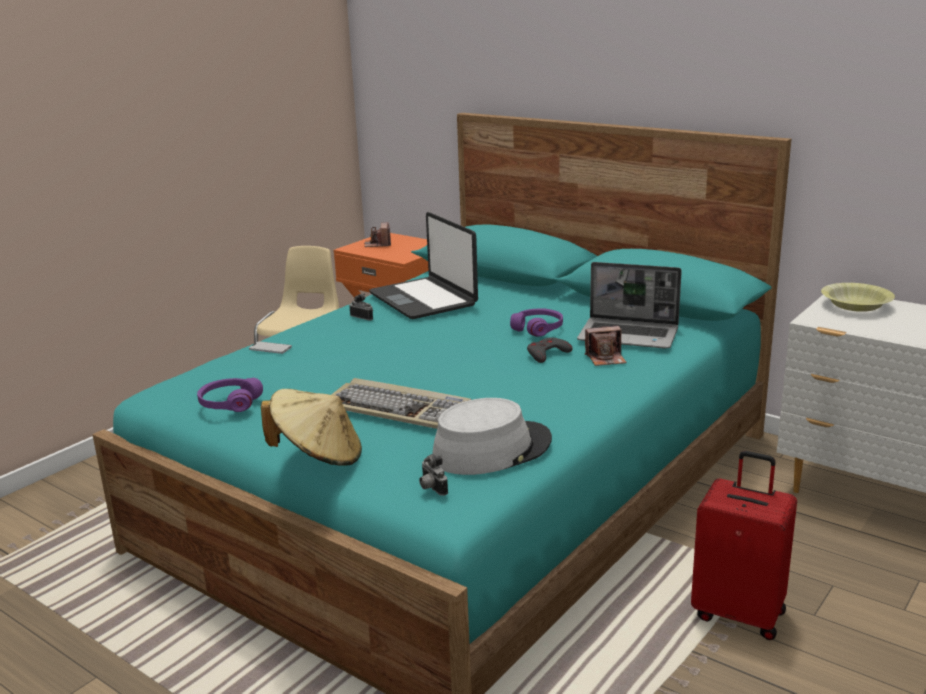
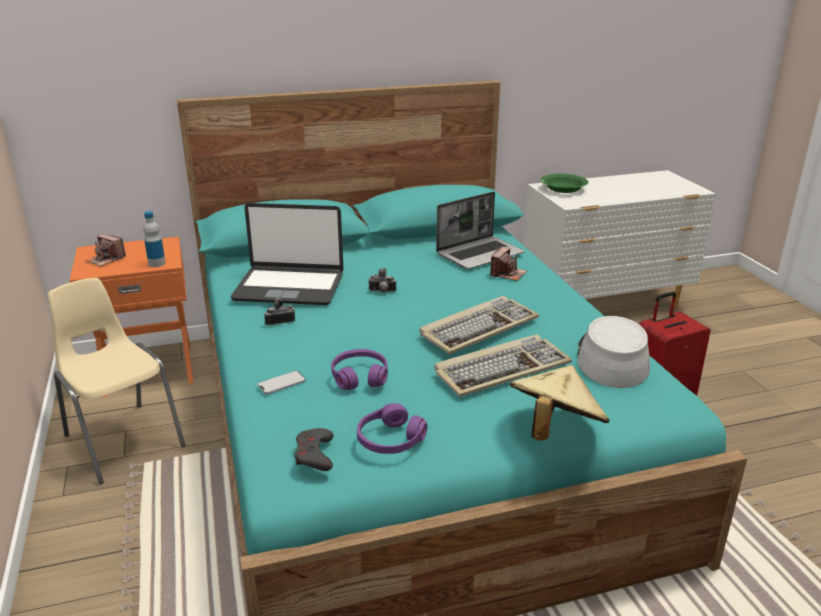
camera: 55 degrees left, 5 degrees up
(396, 256) = (157, 263): none -> bottle
(431, 488) = (652, 401): camera -> camera (382, 292)
(461, 379) = (479, 328): none -> keyboard
(538, 328) = (419, 273): purple headphones -> purple headphones (359, 376)
(547, 354) = (473, 286): grey game controller -> grey game controller (314, 454)
(855, 305) = (563, 189): yellow bowl -> green bowl

